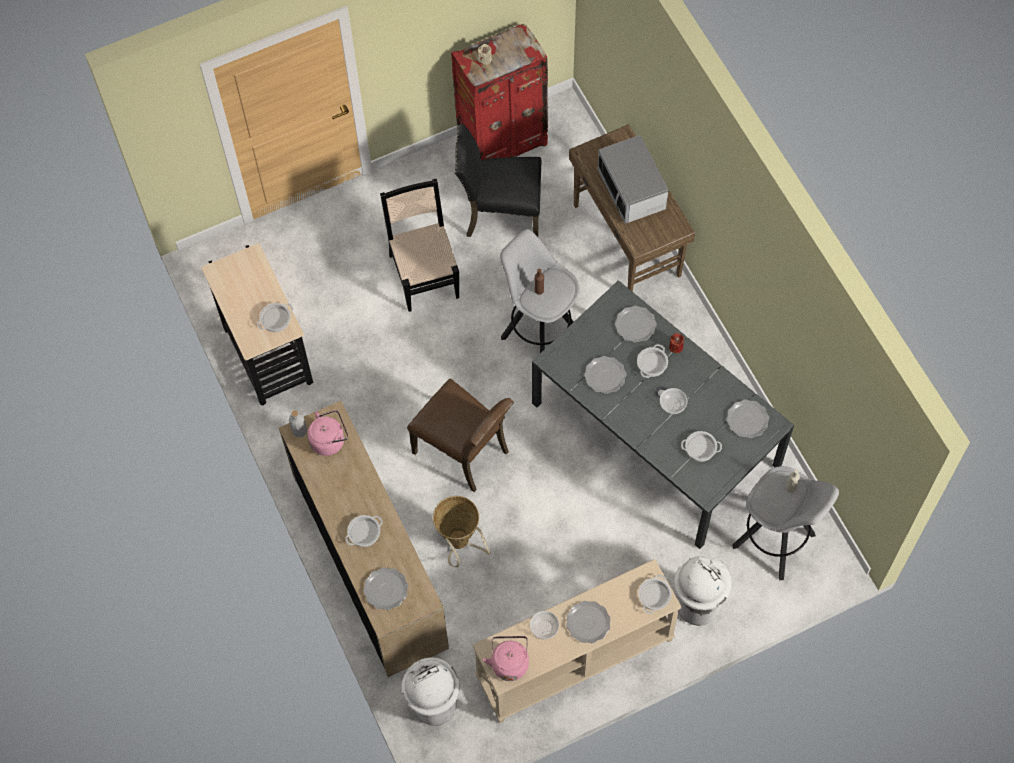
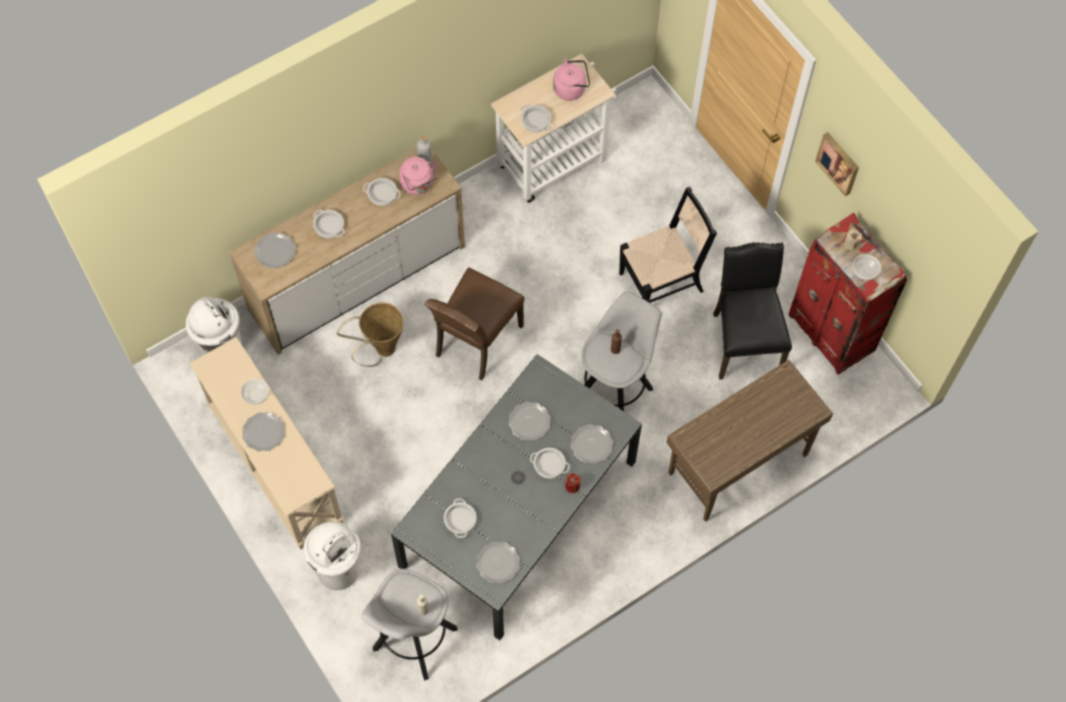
camera: 80 degrees right, 0 degrees up
(267, 355) = (553, 163): black cart -> white cart
(413, 41) = (839, 163): none -> picture
(509, 662) = (220, 369): pink kettle -> pink kettle (571, 89)
(632, 190) = (750, 425): microwave -> none
(654, 595) = (295, 489): cooking pot -> cooking pot (382, 194)
(672, 404) = (505, 488): bowl -> bowl (865, 271)

